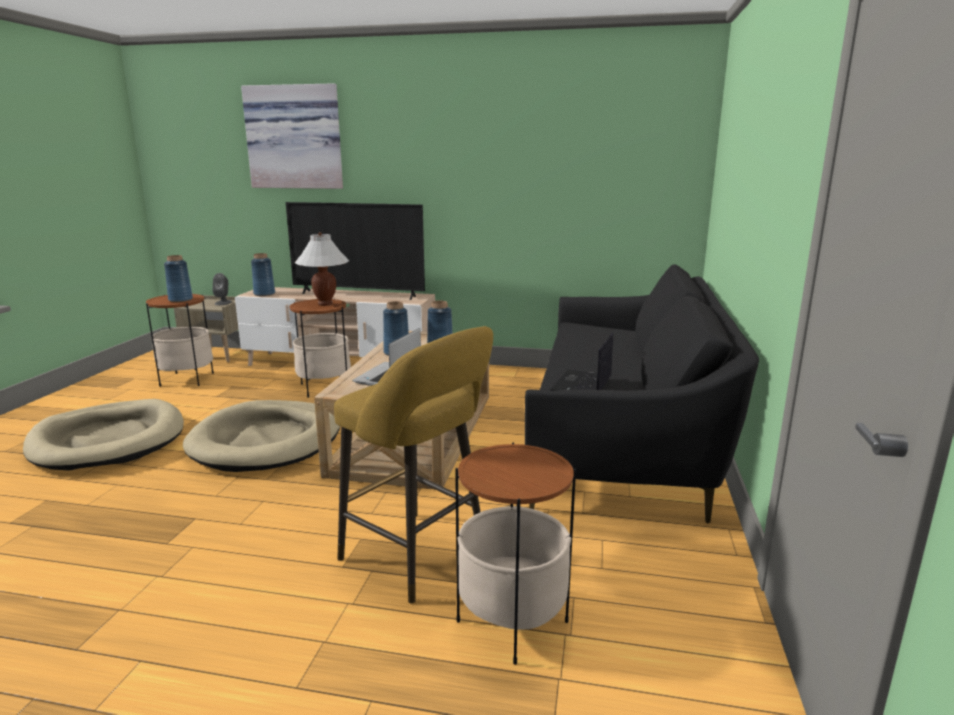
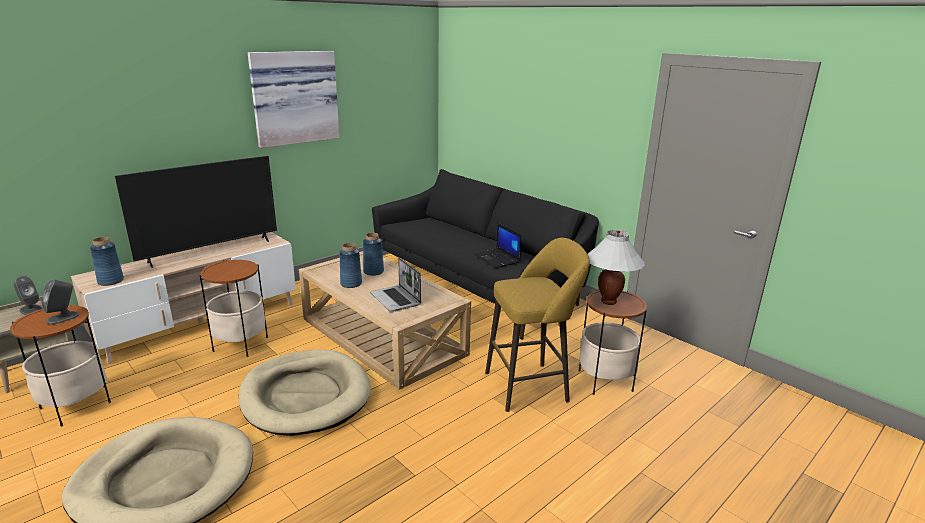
camera: 55 degrees left, 5 degrees up
(180, 300) = (63, 317): blue vase -> grey speaker
(295, 137) = (96, 102): picture -> picture (294, 97)
(325, 304) = (233, 267): white table lamp -> white table lamp (608, 301)

